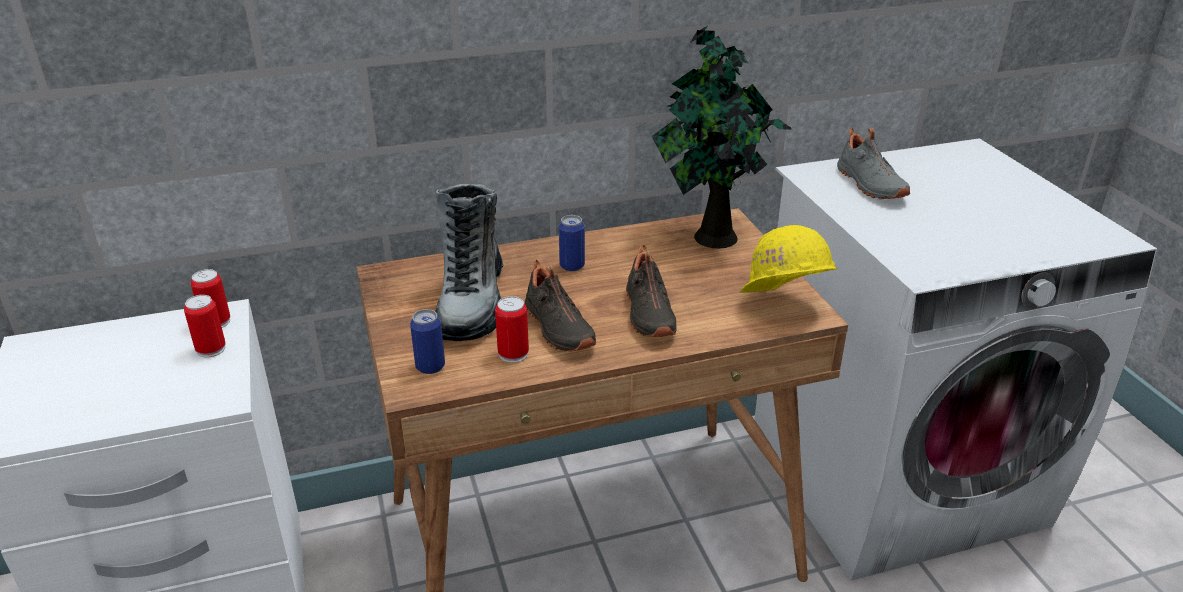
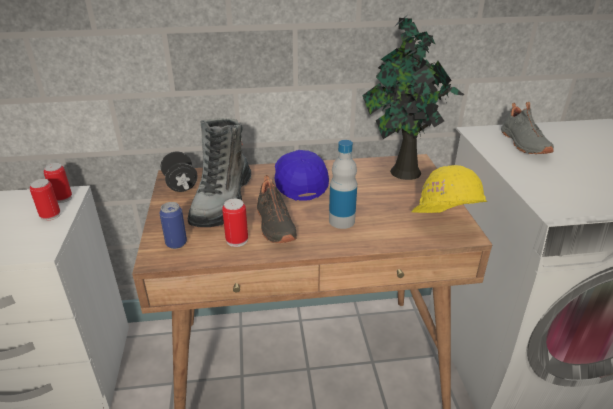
camera: 10 degrees right, 0 degrees up
(400, 285) = (181, 185): none -> black dumbbell
(572, 266) = (299, 182): can -> blue cap
(647, 314) = (341, 221): black shoe -> bottle

